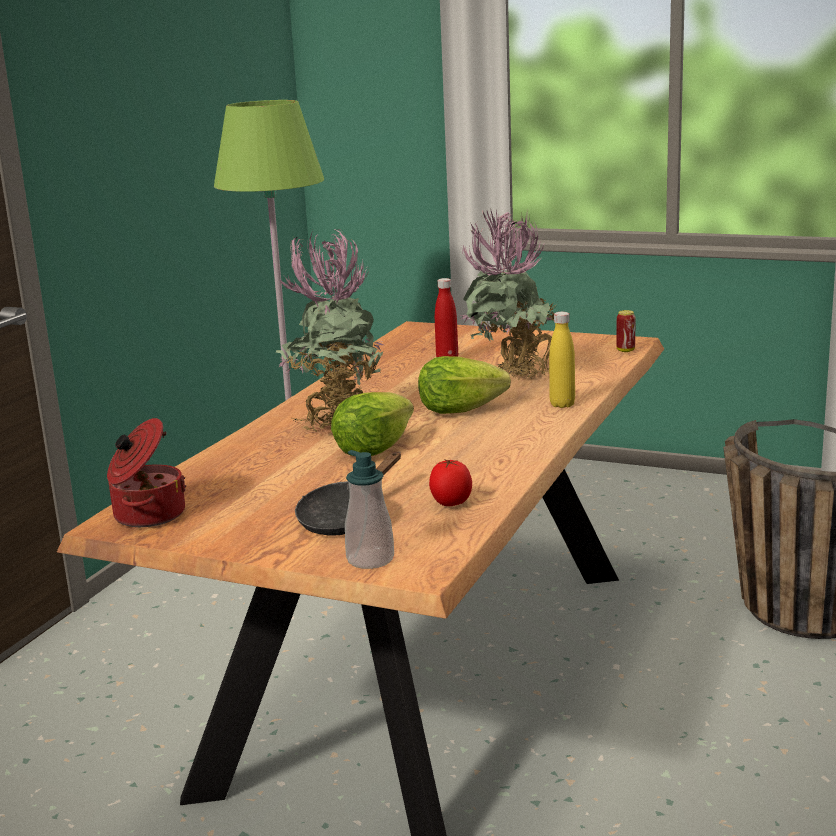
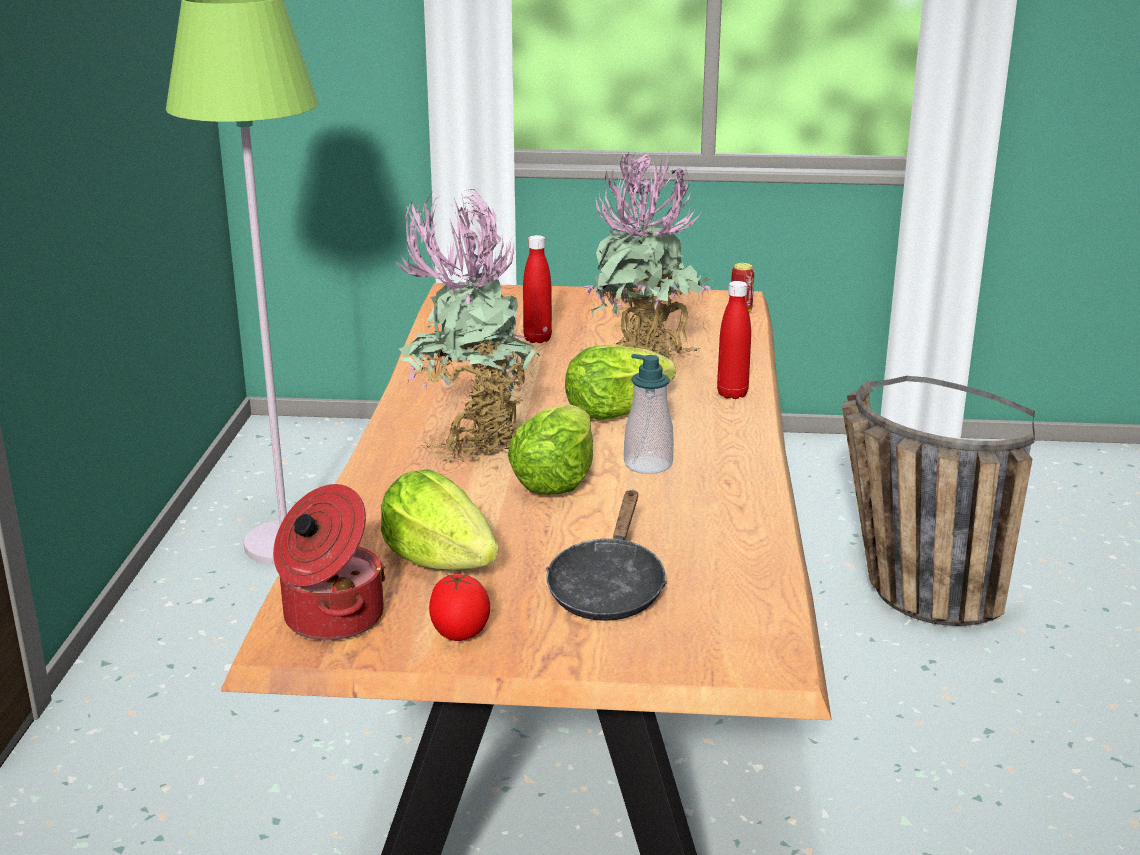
camera: 20 degrees left, 5 degrees up
(248, 490) = (440, 561): none -> lettuce
(370, 559) = (692, 650): soap dispenser -> soap dispenser (648, 464)
(450, 504) = (721, 553): tomato -> tomato (459, 635)
(562, 404) = (732, 394): yellow bottle -> red bottle

